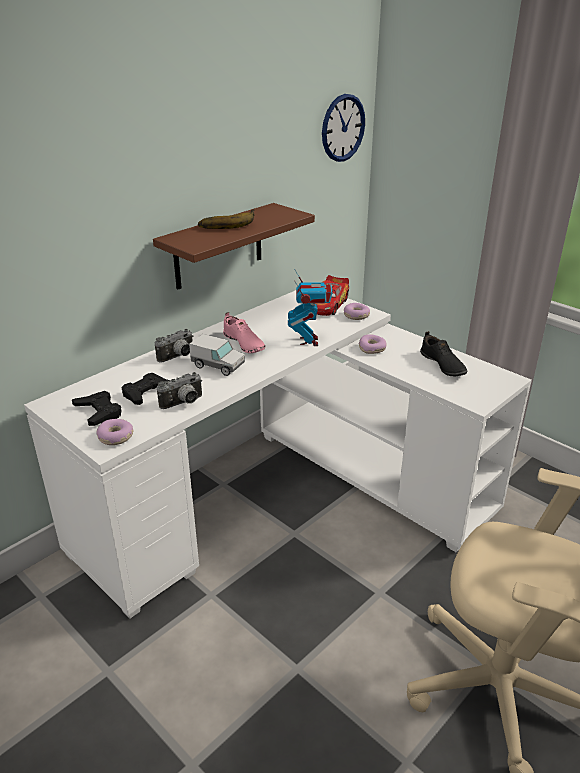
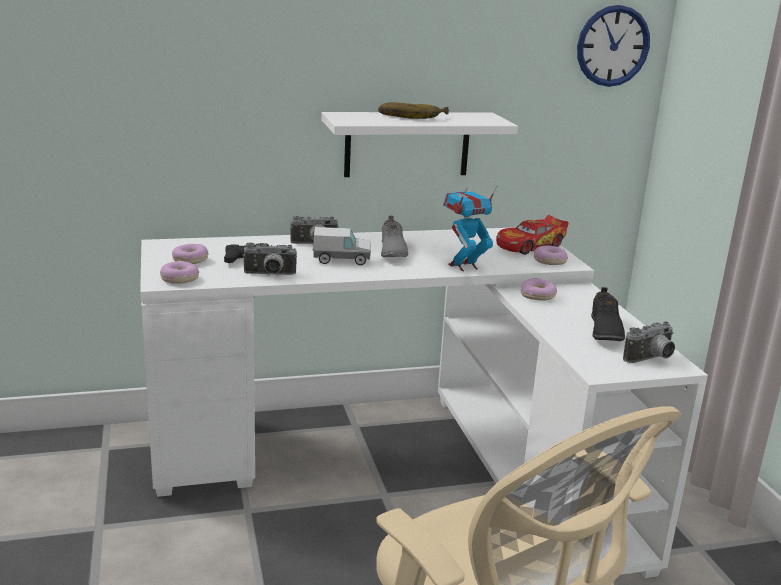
camera: 30 degrees right, 10 degrees down
(99, 412) = (190, 260): black game controller -> donut
(218, 246) = (407, 144): brown shelf -> white shelf
(218, 366) = (341, 259): toy truck -> toy truck turned 60 degrees counterclockwise
(243, 343) = (392, 251): pink shoe -> grey shoe
(309, 341) = (463, 266): toy robot -> toy robot turned 150 degrees counterclockwise
(492, 379) = (651, 359): none -> camera

